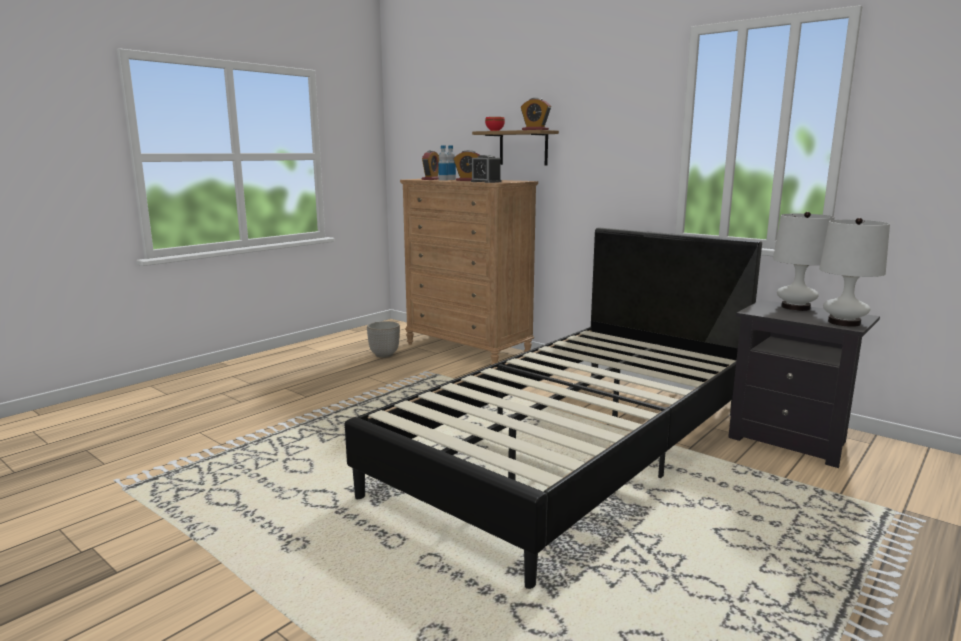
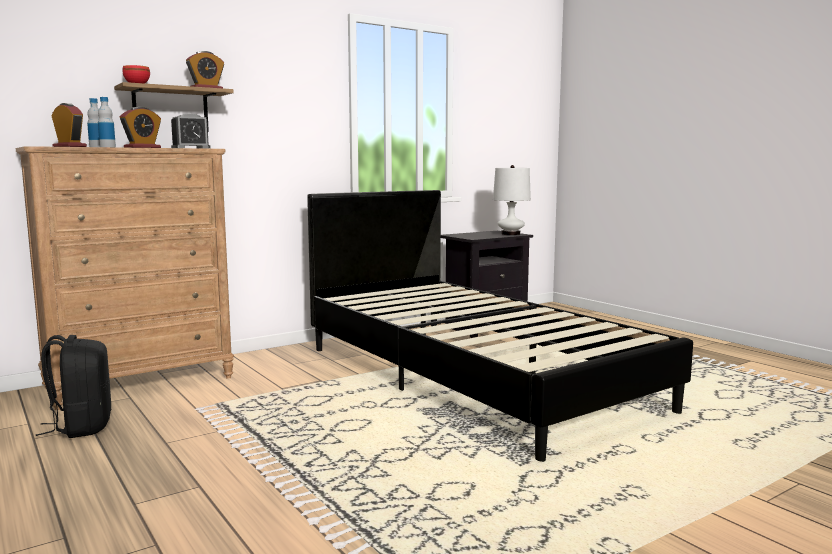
camera: 75 degrees left, 5 degrees down
(384, 355) = (81, 427): planter -> black backpack
(795, 307) = (467, 234): white table lamp -> none

